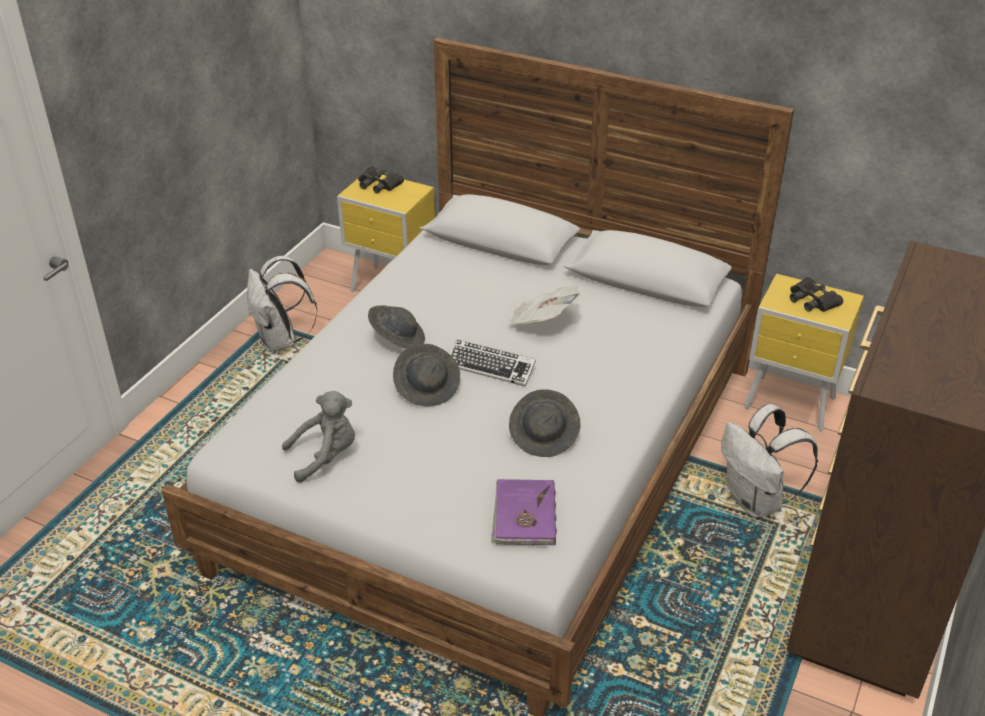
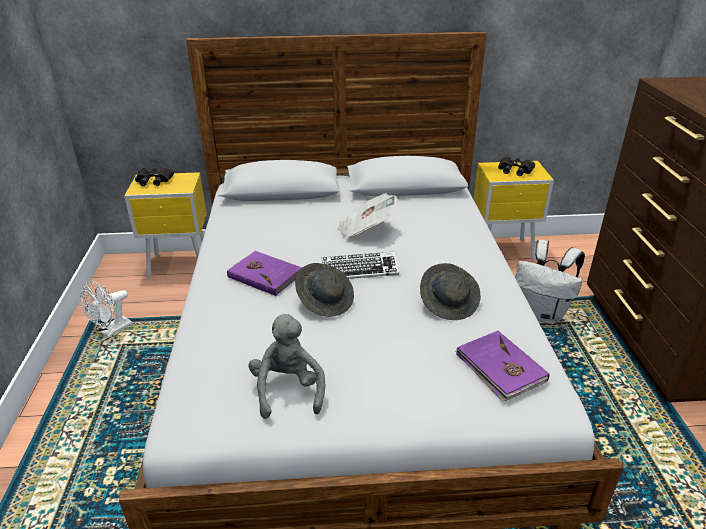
camera: 30 degrees left, 5 degrees down
(281, 341) = (112, 331): white backpack -> white fan
(325, 456) = (288, 390): grey plush toy -> grey plush toy turned 45 degrees counterclockwise
(397, 338) = (265, 274): grey hat -> purple book

